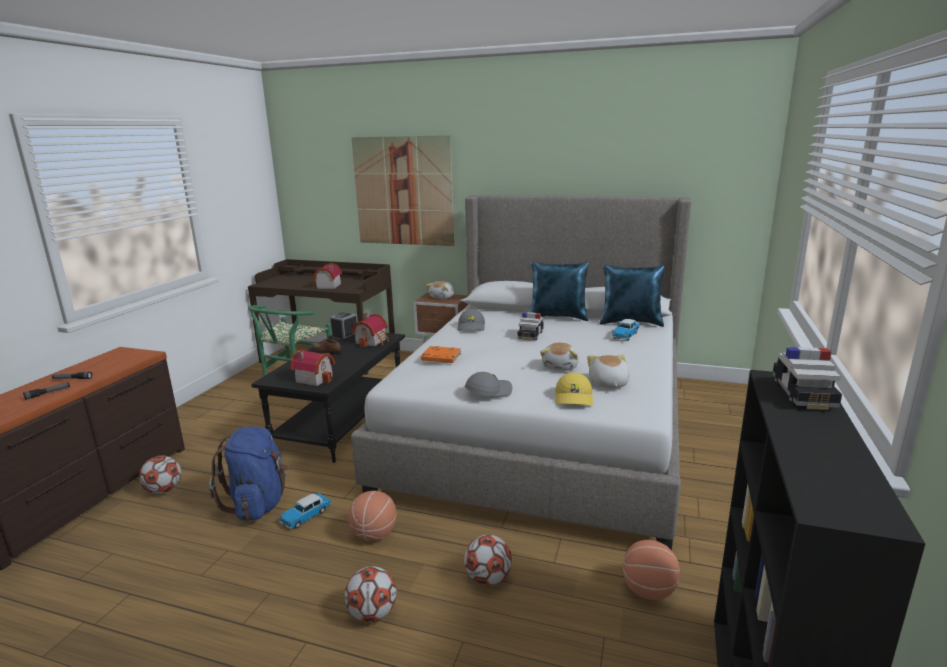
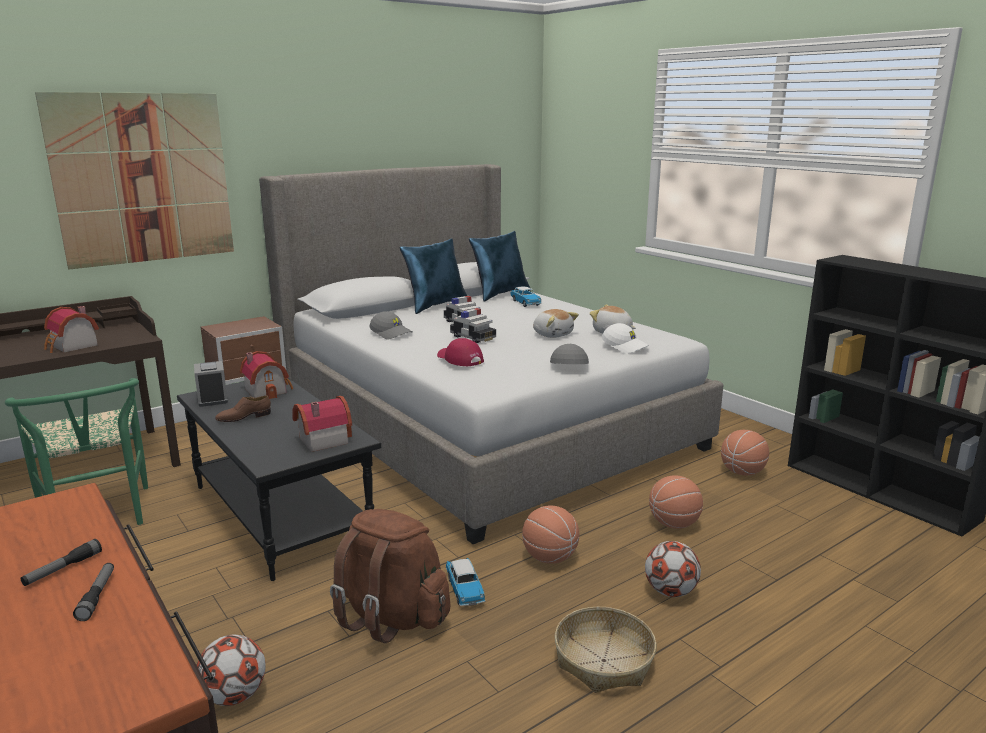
camera: 55 degrees left, 0 degrees up
(255, 610) = (603, 661): none -> basket
(258, 504) = (392, 617): blue backpack -> brown backpack
(440, 358) = (459, 359): orange book -> red cap
(443, 297) = (239, 325): plush toy -> none
(488, 579) = (674, 524): football -> basketball
(574, 398) = (625, 346): yellow cap -> white cap
(803, 394) = (867, 262): toy car -> toy car (473, 337)

